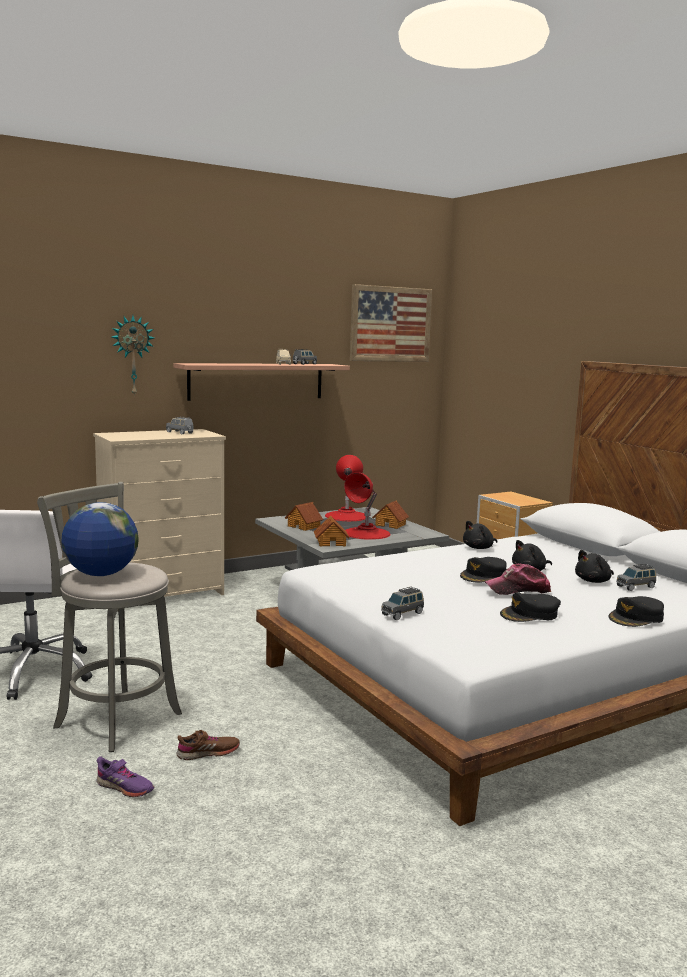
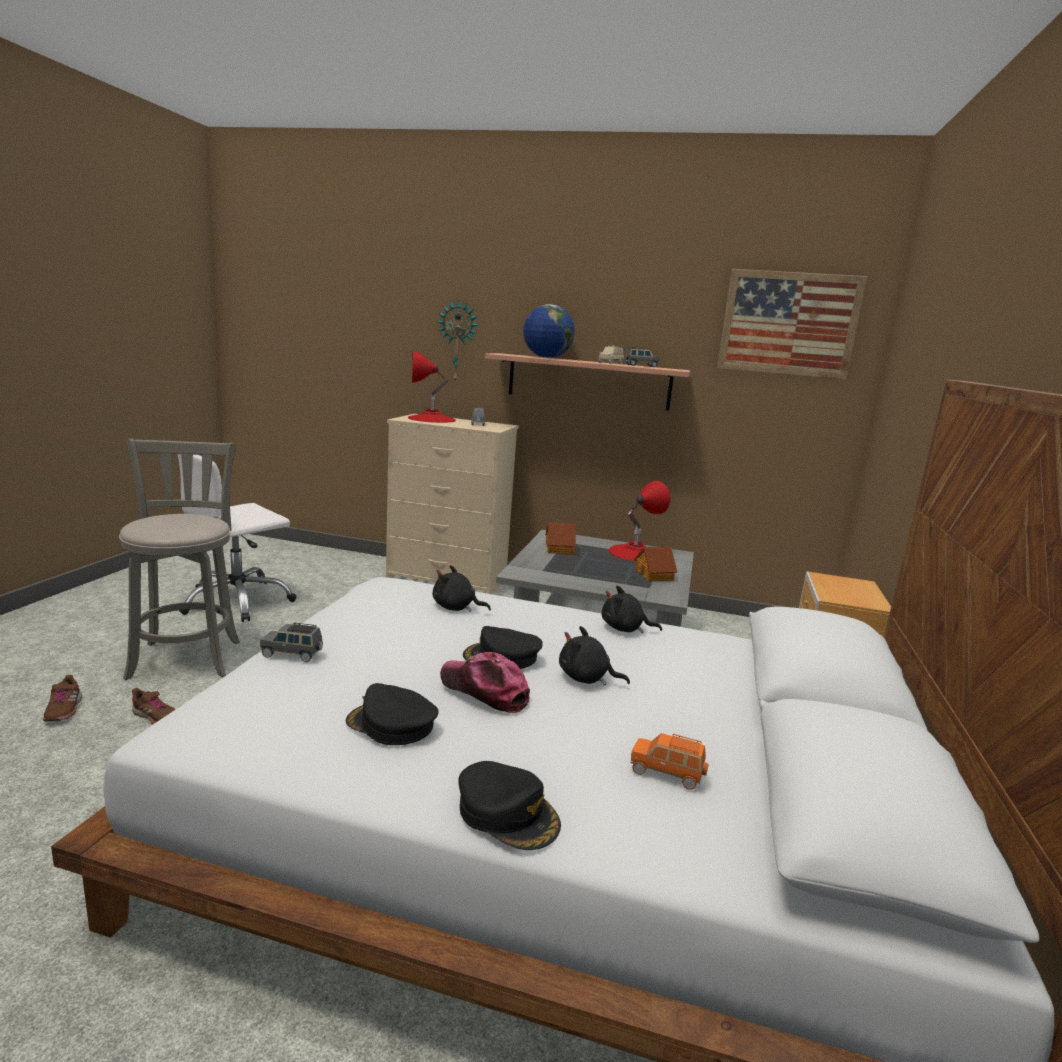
camera: 45 degrees right, 5 degrees up
(101, 574) = (161, 520): globe -> globe (546, 357)
(124, 788) = (63, 709): purple shoe -> brown shoe
(331, 543) = (533, 571): toy house -> none
(366, 533) = (598, 574): red table lamp -> red table lamp (431, 419)
(594, 581) = (634, 733): black plush toy -> black plush toy (456, 608)
(636, 587) = (667, 773): grey toy car -> orange toy car
(636, 618) = (508, 813): black cap -> black cap turned 150 degrees counterclockwise

